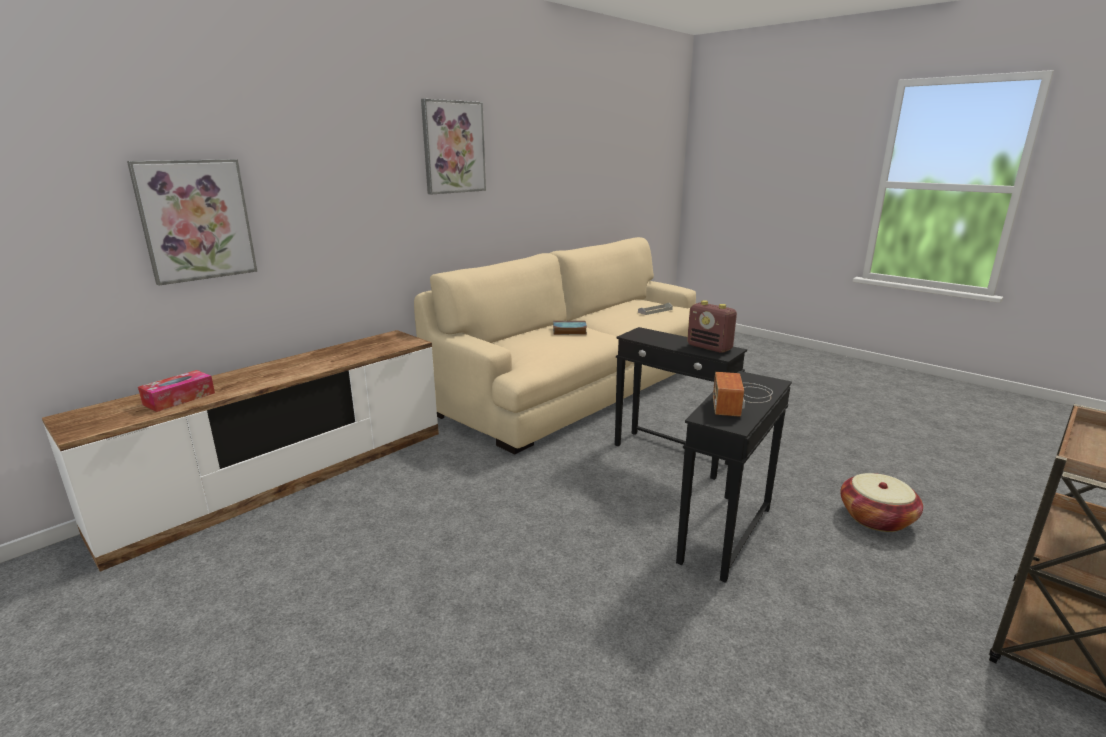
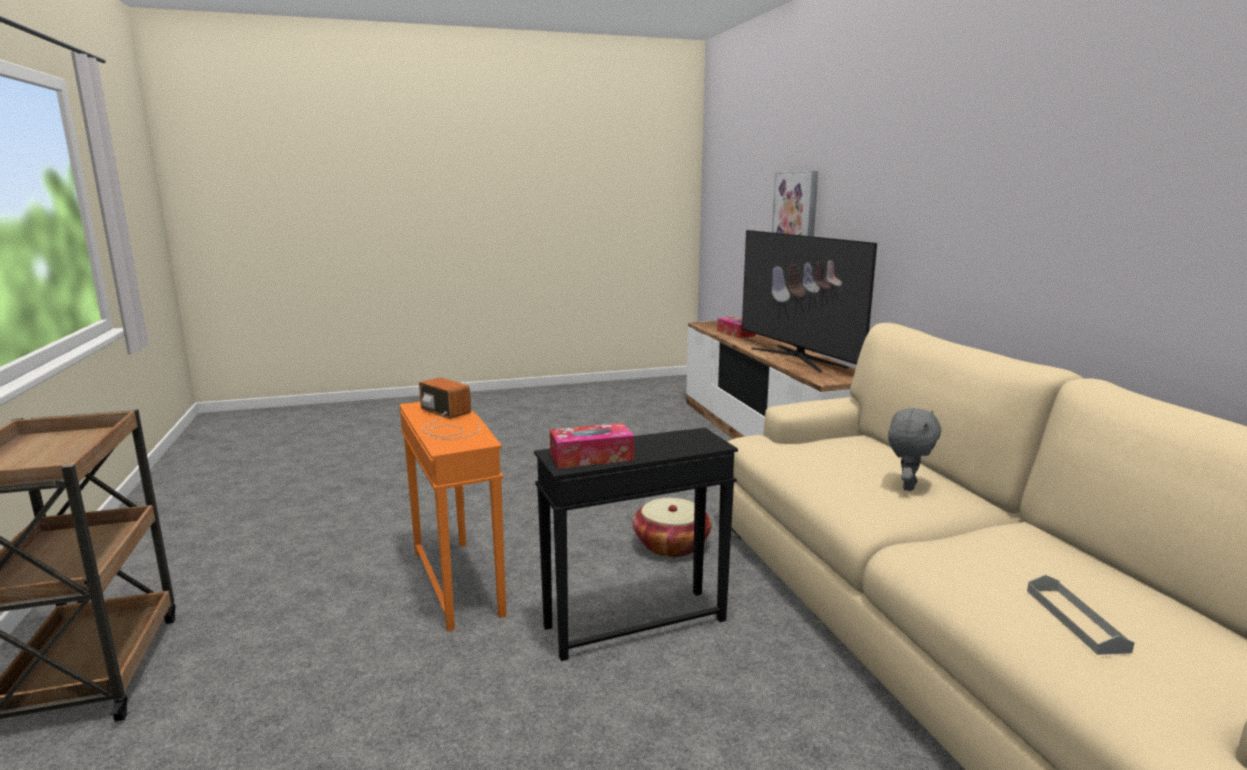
camera: 120 degrees right, 5 degrees down
(325, 357) = (797, 358): none -> television
(453, 147) = (996, 154): picture -> none
(568, 331) = (907, 486): book -> grey plush toy
(710, 348) = (591, 457): radio -> tissue box
(724, 534) = (458, 581): black side table -> orange side table
(876, 518) = (319, 706): basket -> basket (671, 545)

